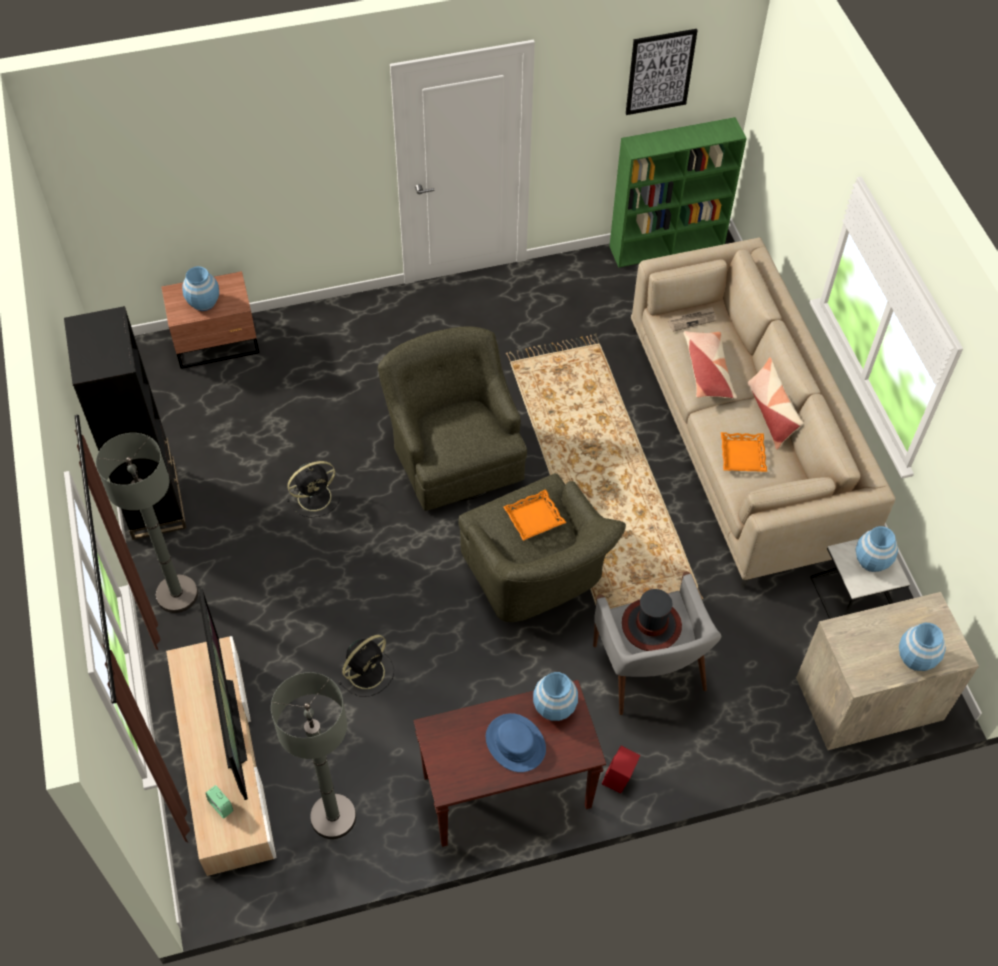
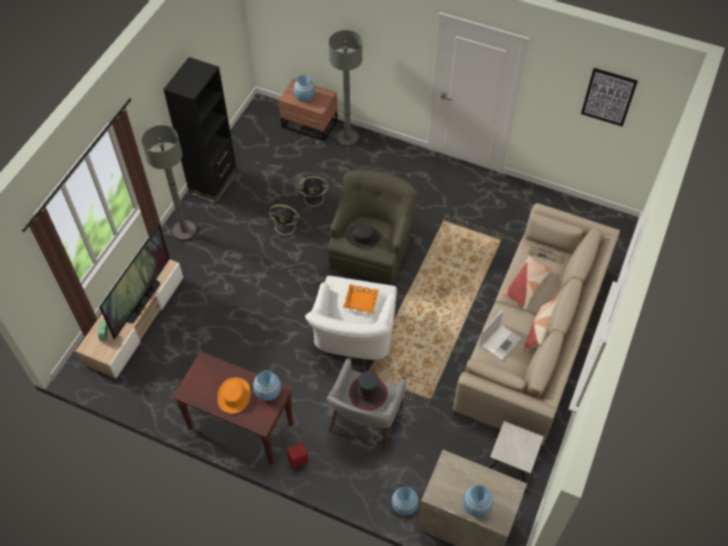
camera: 40 degrees right, 0 degrees up
(333, 817) = (156, 379): grey floor lamp -> grey floor lamp (347, 139)
(367, 671) = (232, 324): black fan -> black fan (314, 198)
(458, 436) = (363, 236): none -> black hat
(515, 743) = (234, 395): blue hat -> orange hat
(537, 577) = (353, 336): green armchair -> white armchair
(668, 246) = (591, 211): green bookcase -> none
(742, 455) = (500, 341): orange tray -> laptop
(872, 561) = (521, 445): blue vase -> blue vase (404, 506)

